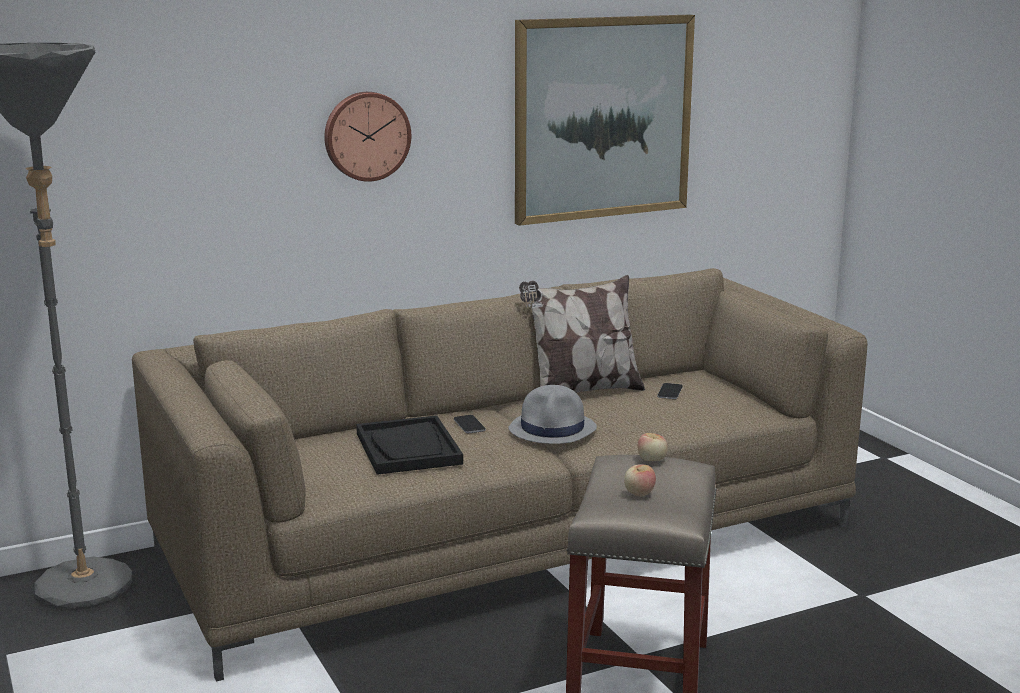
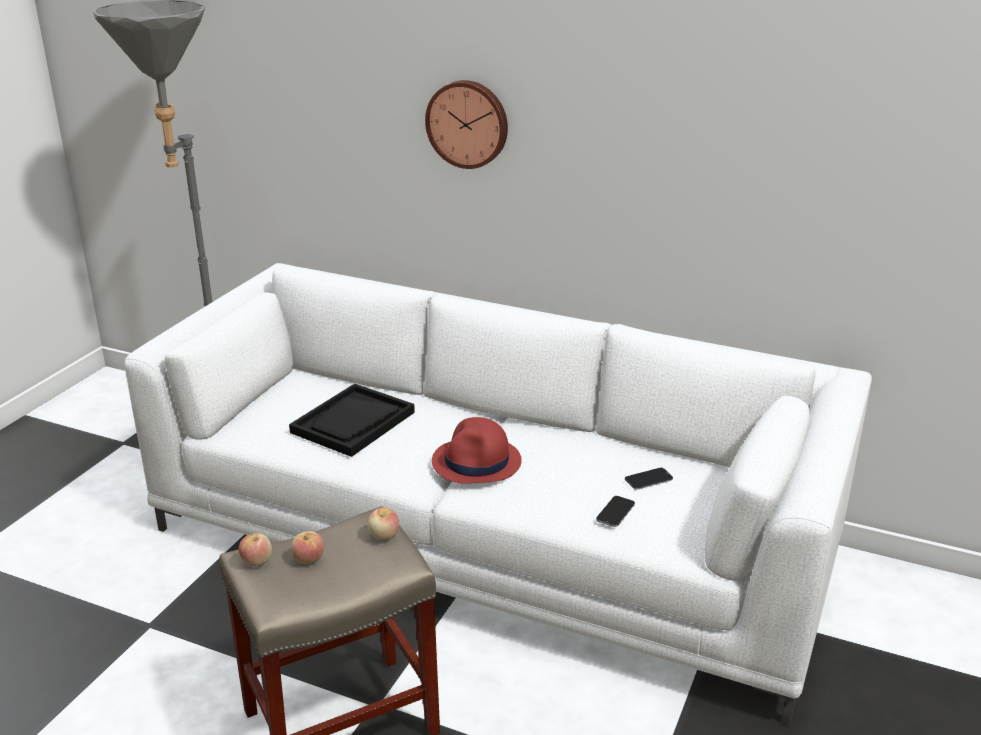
camera: 50 degrees right, 10 degrees up
(469, 425) = (434, 424): phone -> phone (615, 512)
(509, 539) = (491, 541): brown sofa -> white sofa
(553, 429) = (477, 462): grey hat -> red hat
(582, 392) = (584, 439): pillow -> none
(602, 118) = (734, 154): picture -> none
(617, 508) = (256, 561): none -> apple

